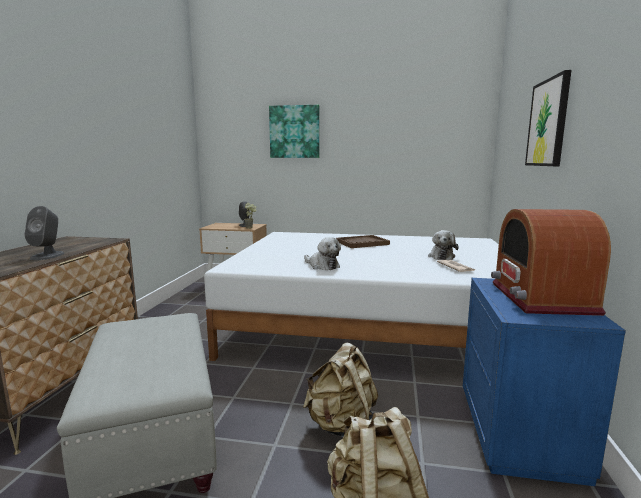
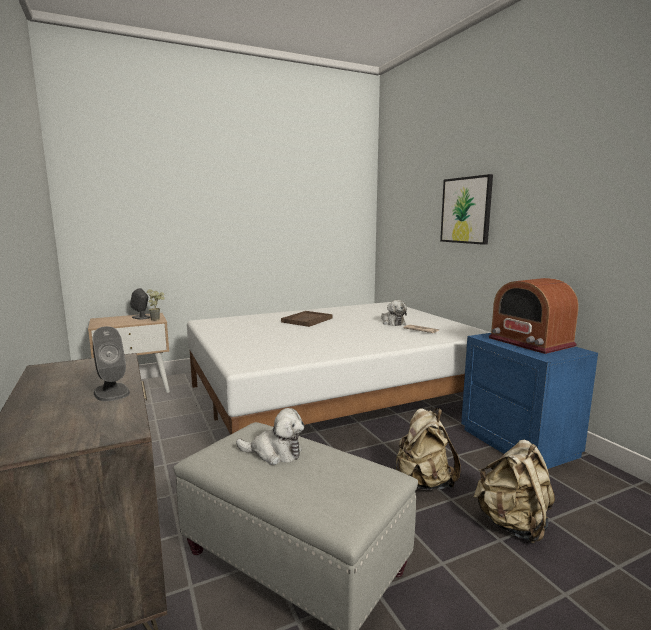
camera: 35 degrees left, 0 degrees up
(294, 132) = (191, 204): picture -> none
(322, 266) = (325, 347): plush toy -> plush toy (274, 453)

